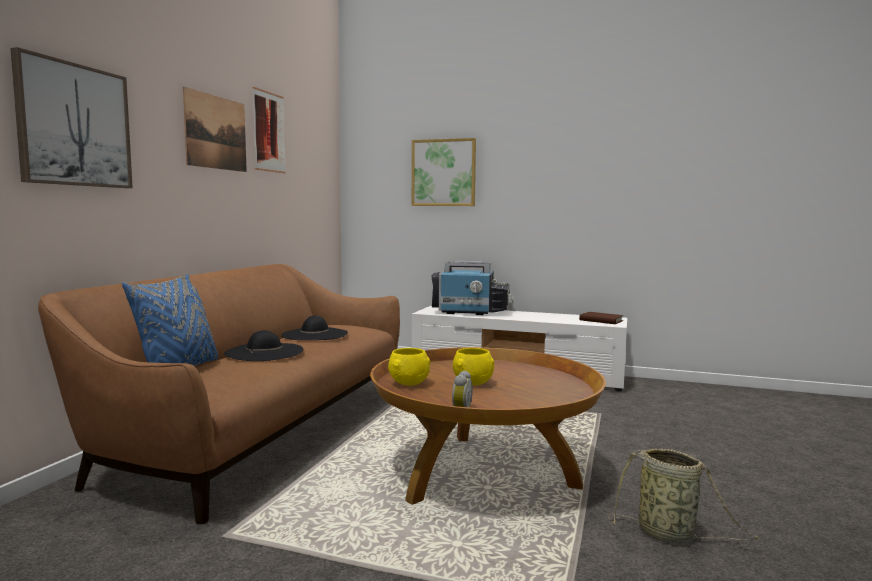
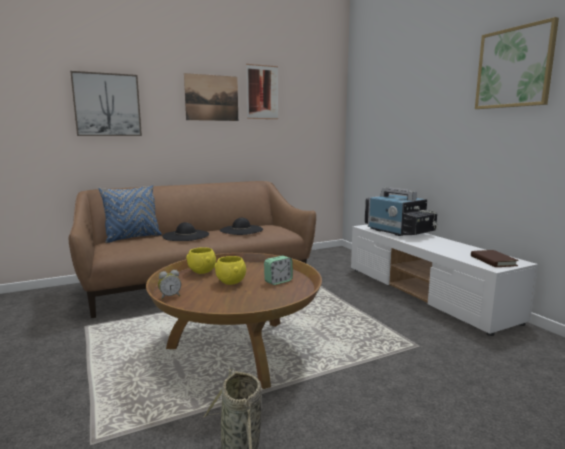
camera: 45 degrees right, 5 degrees up
(443, 173) = (402, 111): picture -> picture (514, 68)
(507, 371) = (278, 281): none -> alarm clock

